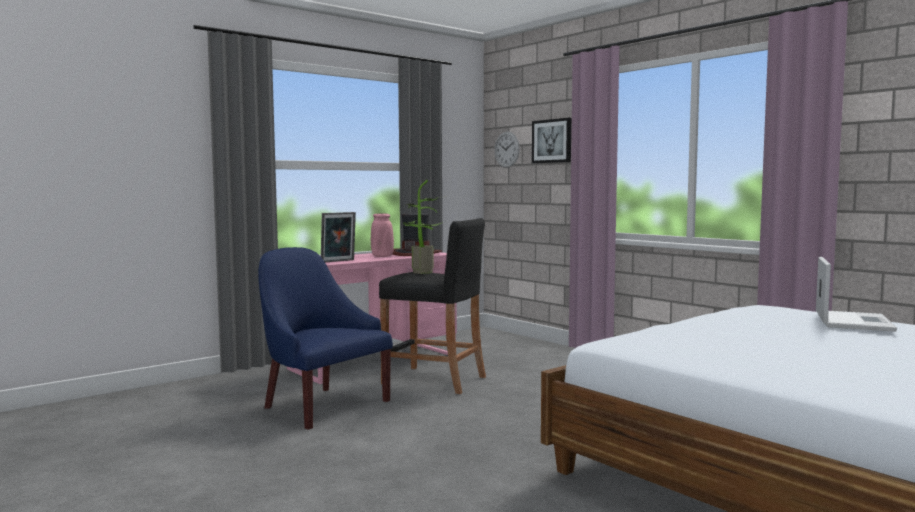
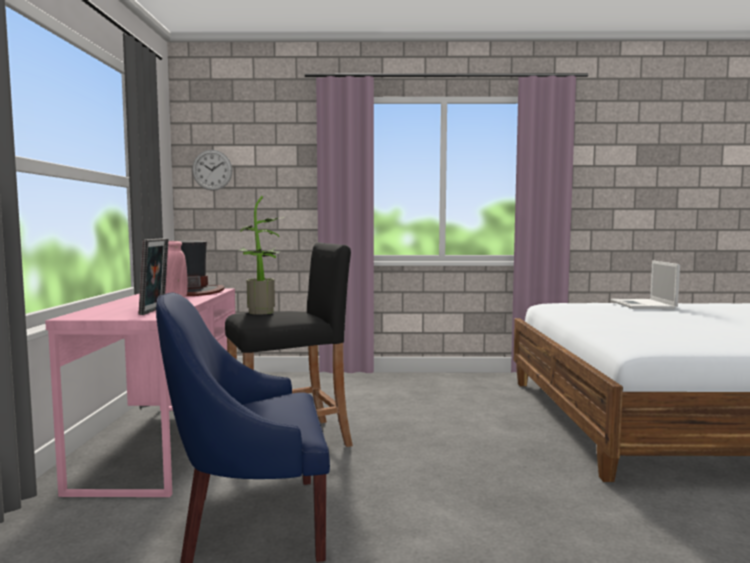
camera: 50 degrees left, 0 degrees up
(552, 141) = (280, 164): picture -> none
(852, 321) = (643, 305): laptop -> laptop turned 150 degrees counterclockwise

